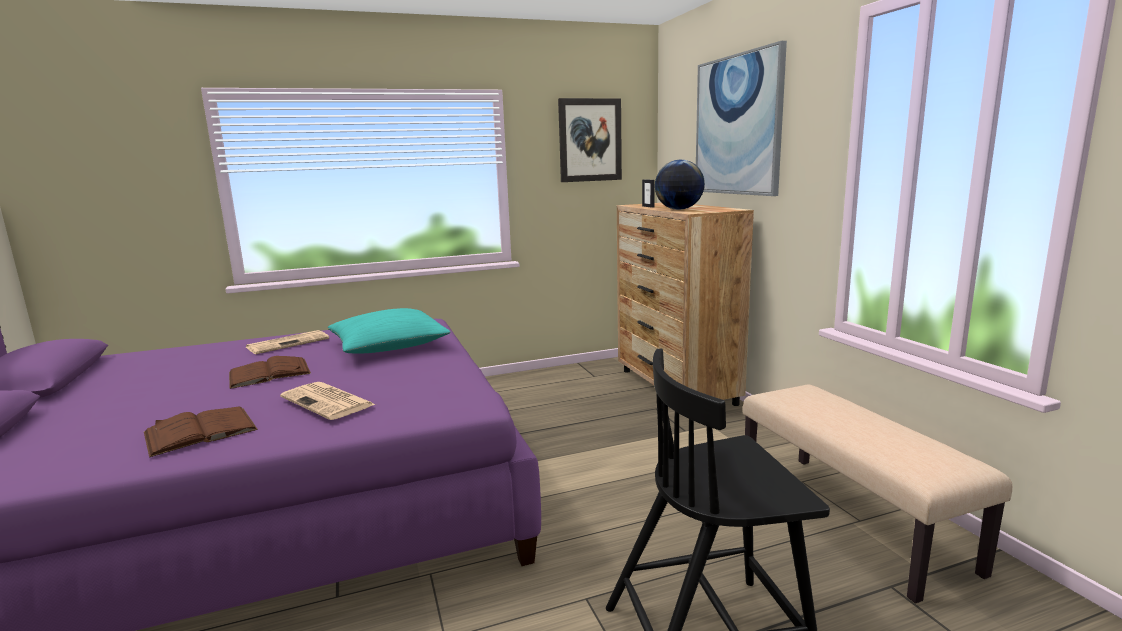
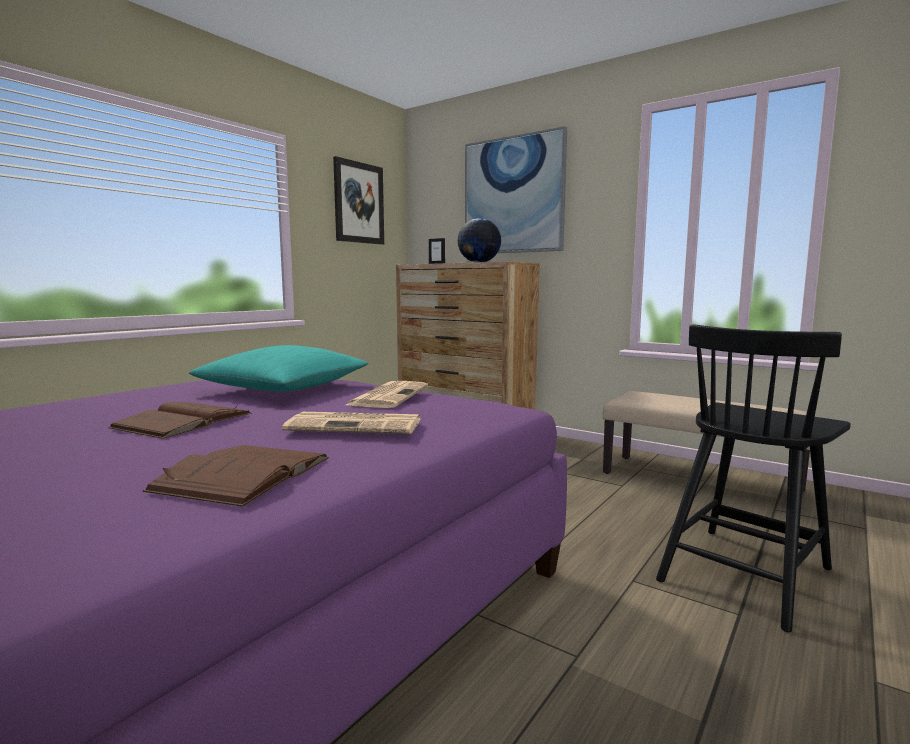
camera: 35 degrees left, 5 degrees down
(289, 343) = (124, 400): newspaper -> newspaper (388, 396)

